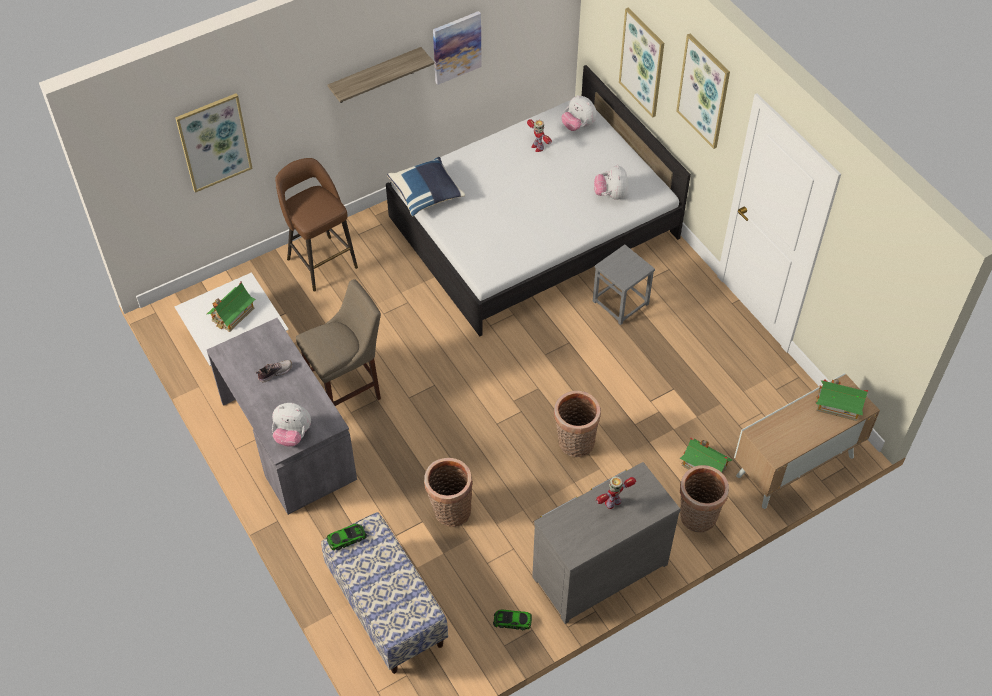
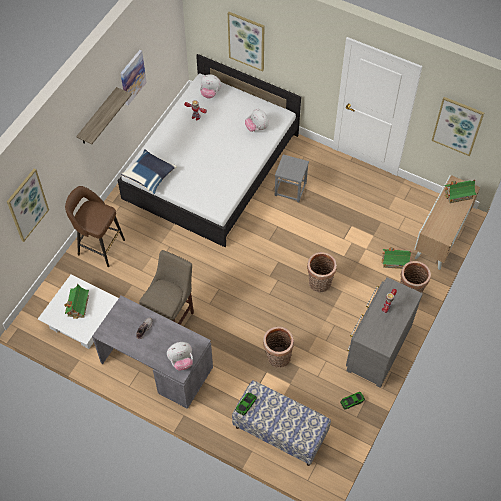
camera: 30 degrees left, 5 degrees up
(704, 91) = (303, 46): picture -> picture (457, 126)

